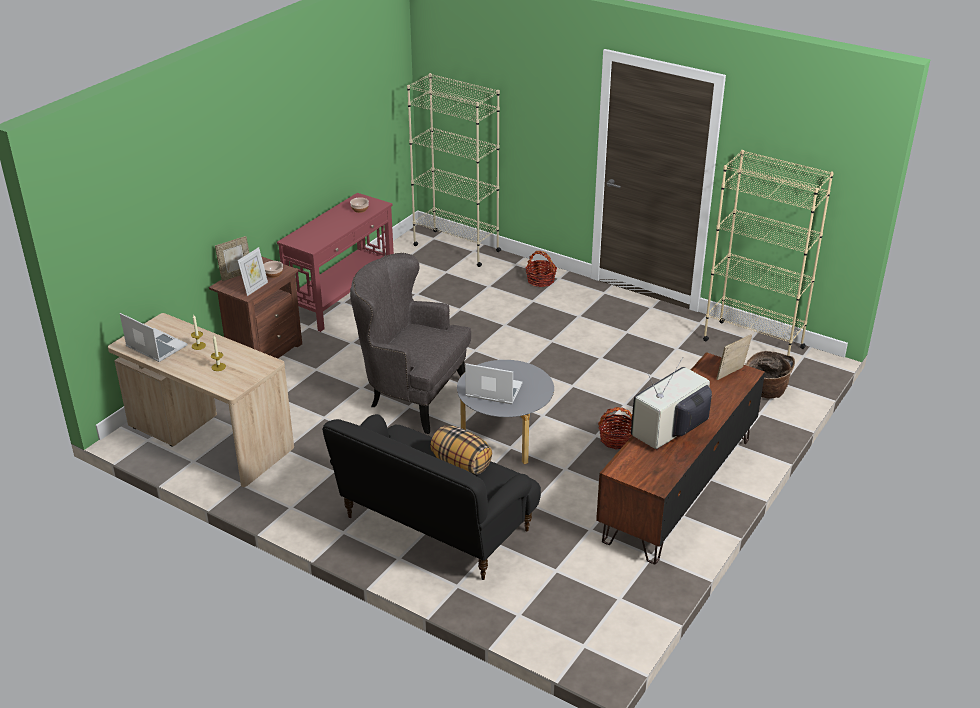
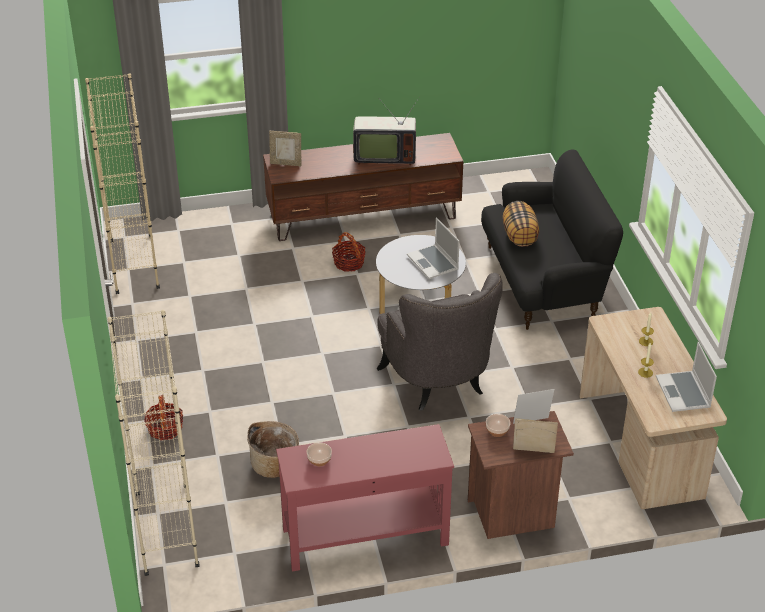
camera: 135 degrees left, 5 degrees up
(765, 391) = (199, 232): basket -> basket (275, 465)

